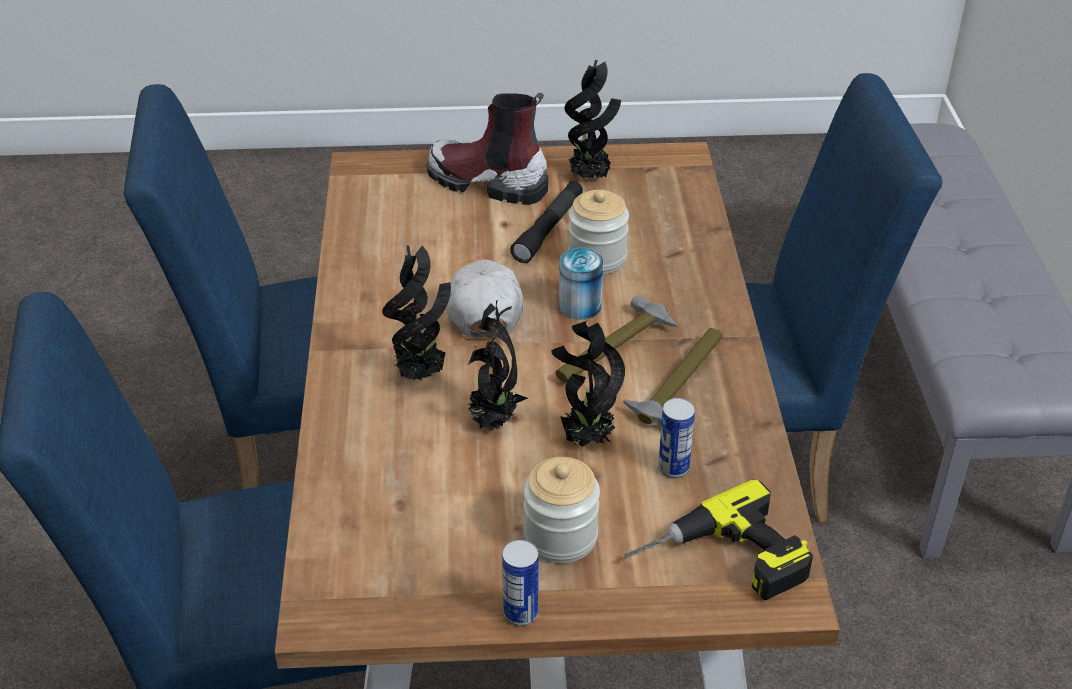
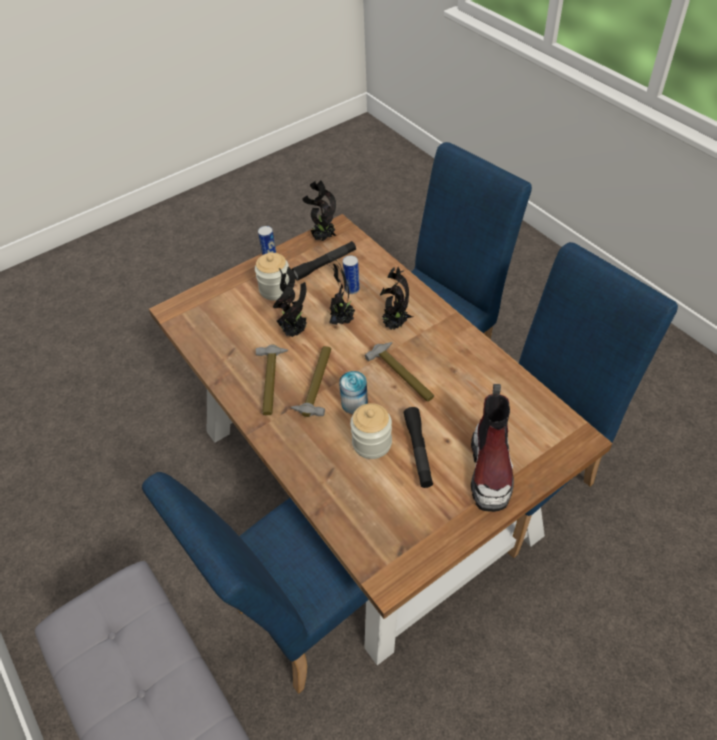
camera: 150 degrees right, 10 degrees up
(427, 541) = (325, 264): none -> black flashlight
(484, 307) = (402, 376): white cap -> hammer
(487, 183) = (491, 470): boot -> boot turned 105 degrees clockwise
(590, 177) = (433, 516): potted plant -> potted plant (323, 238)
(673, 468) = (248, 338): can -> can (352, 289)
(720, 563) = (206, 309): power drill -> none

